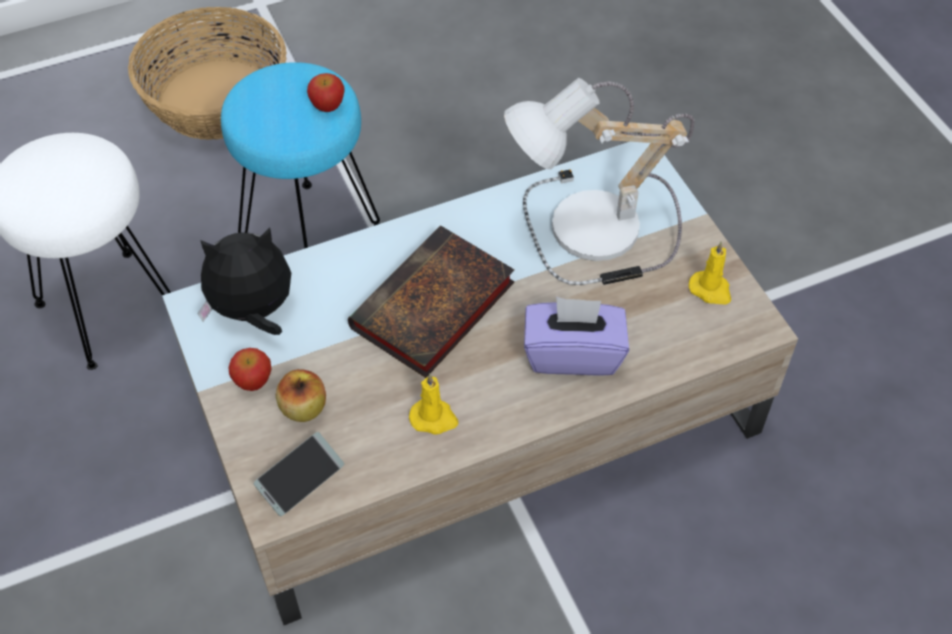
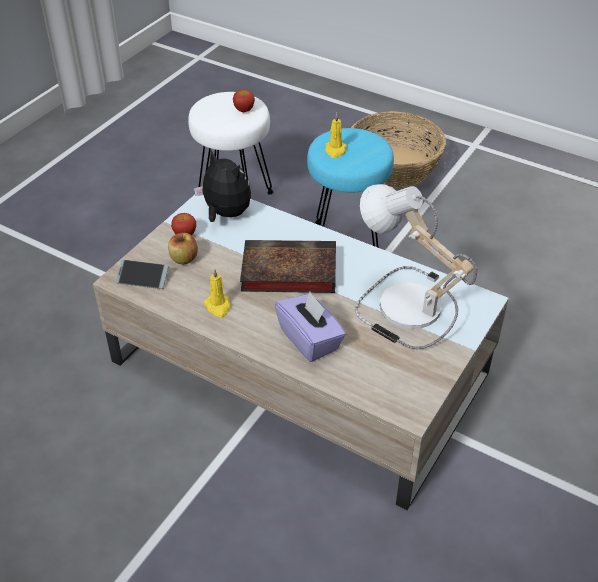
camera: 55 degrees right, 10 degrees down
(327, 106) = (364, 160): apple -> apple (244, 110)
(711, 290) = (416, 378): yellow candle -> yellow candle (335, 150)

